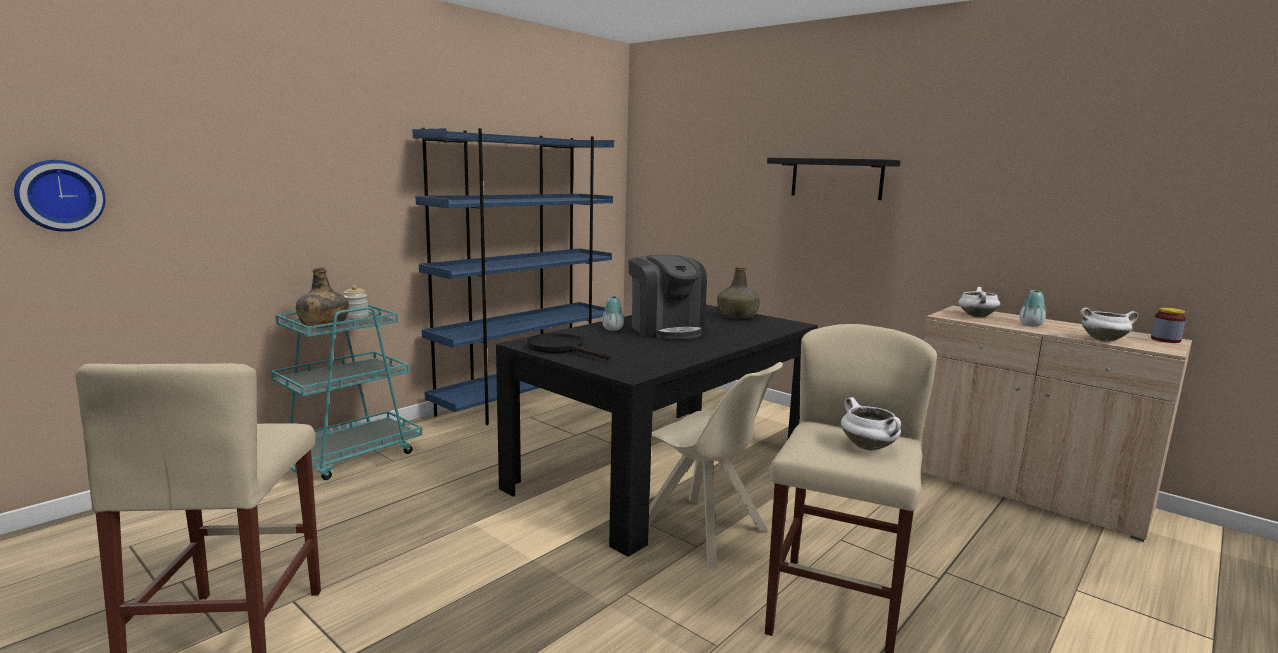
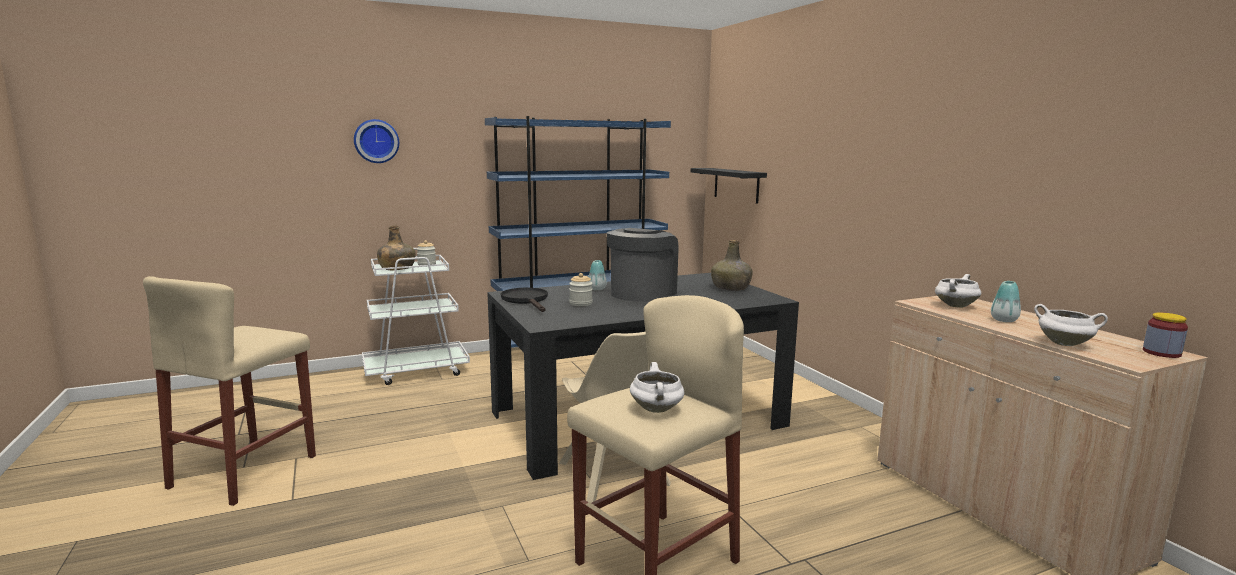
camera: 25 degrees right, 0 degrees up
(60, 195) = (233, 171): wall clock -> wall clock (376, 141)
(348, 456) = (417, 371): turquoise cart -> white cart
(626, 346) = (581, 303): none -> jar
(666, 329) = (642, 293): coffee machine -> coffee machine turned 150 degrees counterclockwise
(836, 178) = (860, 154): black shelf -> black shelf (736, 185)

